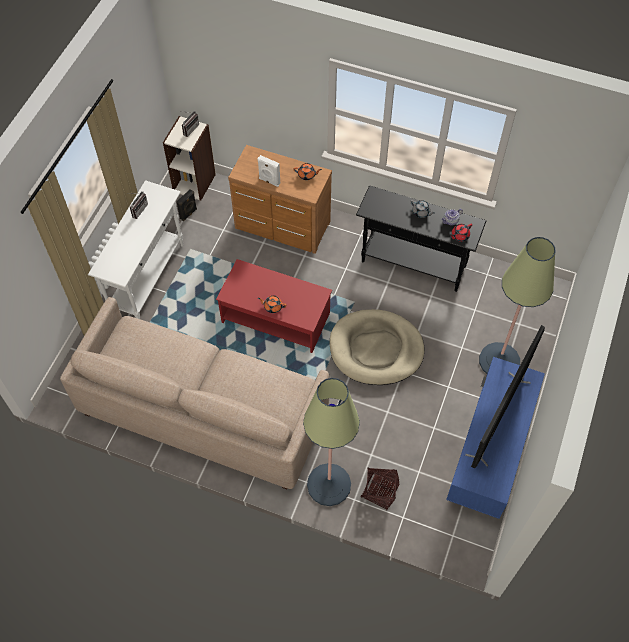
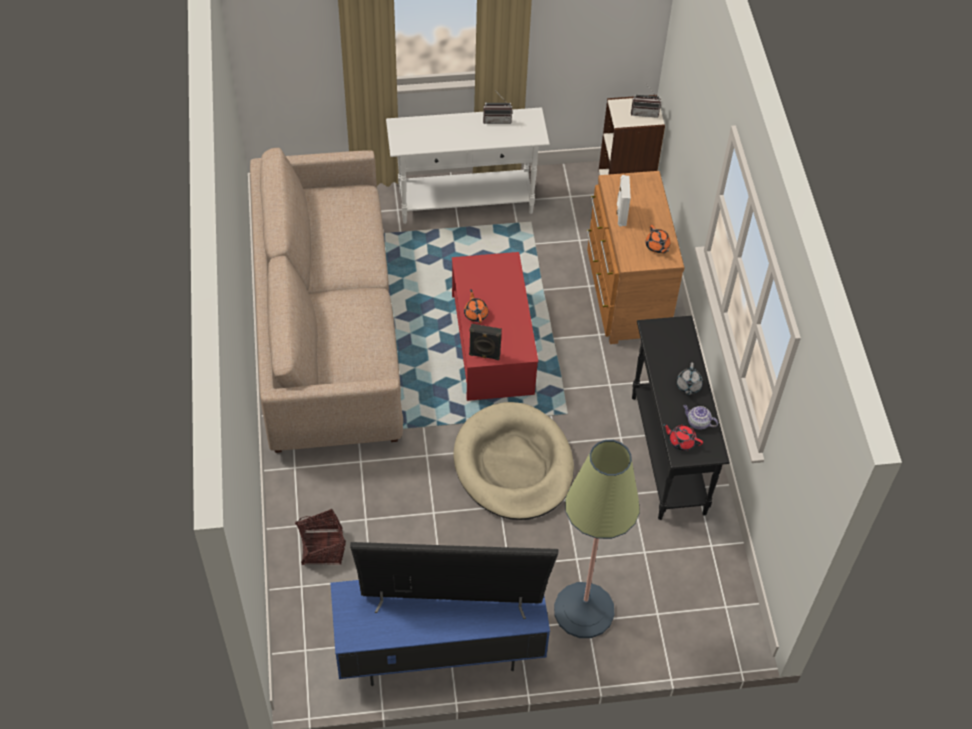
camera: 60 degrees right, 5 degrees down
(189, 214) = (578, 198): black speaker -> black speaker (484, 355)
(329, 485) = (303, 492): floor lamp -> none

